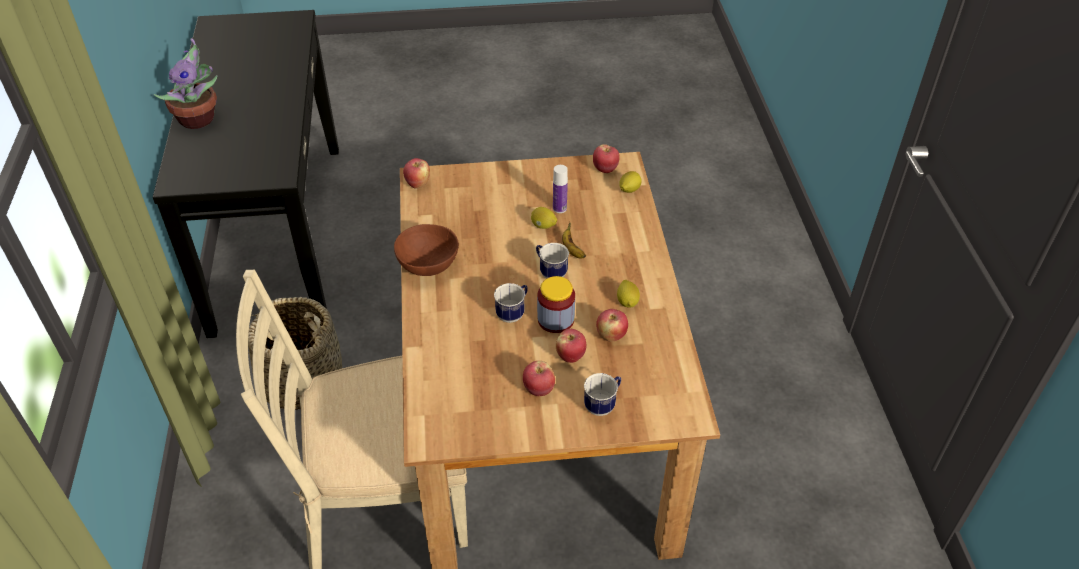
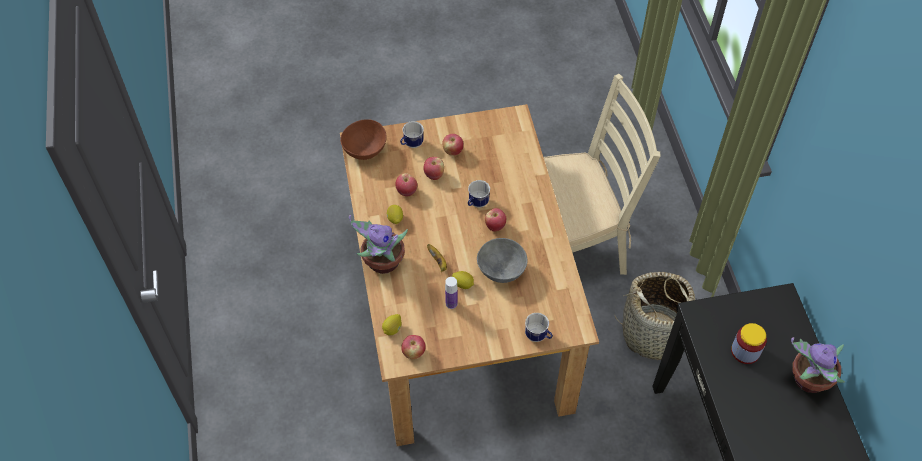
camera: 175 degrees right, 10 degrees up
(417, 183) = (577, 322): apple -> apple (495, 226)
(426, 266) = (548, 239): brown bowl -> brown bowl (366, 150)
(495, 237) = (500, 270): none -> grey bowl
(550, 272) = (453, 240): mug -> mug (538, 336)
(555, 319) = (446, 201): jar -> jar (745, 351)
(644, 253) = (381, 263): none -> potted plant

